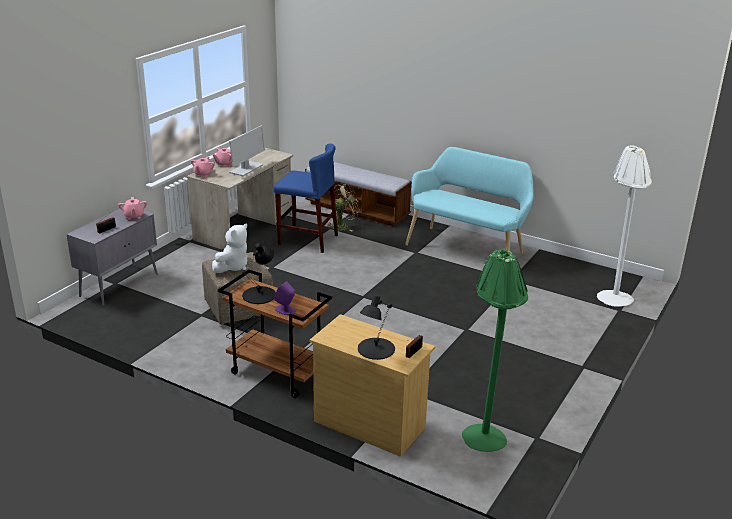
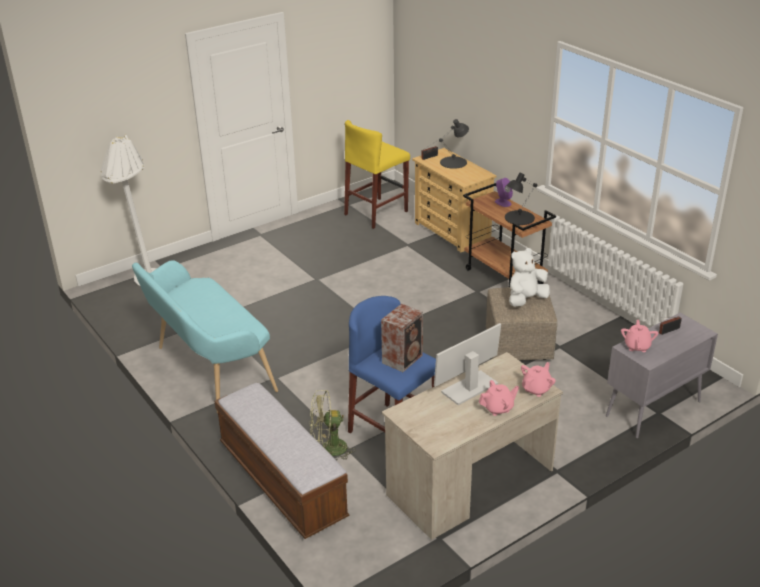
camera: 155 degrees left, 5 degrees up
(298, 179) = (403, 358): none -> speaker
(487, 432) = (376, 213): green floor lamp -> yellow stool

